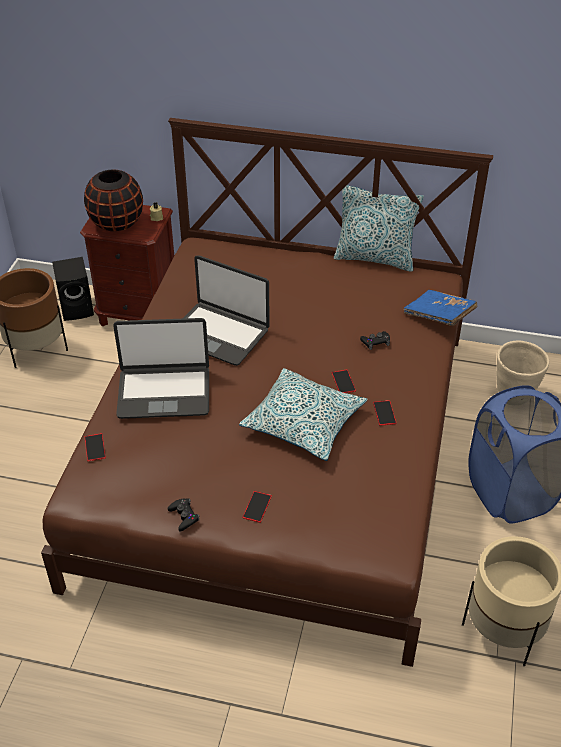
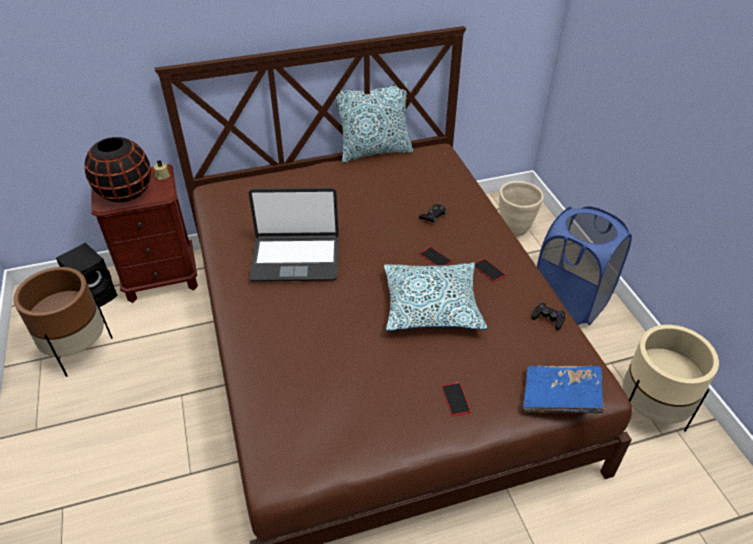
camera: 30 degrees left, 0 degrees up
(95, 447) = (259, 414): phone -> none
(164, 392) = (287, 331): laptop -> none
(184, 516) = (399, 441): black game controller -> black game controller (548, 318)
(439, 316) = (463, 178): blue book -> blue book (560, 397)

